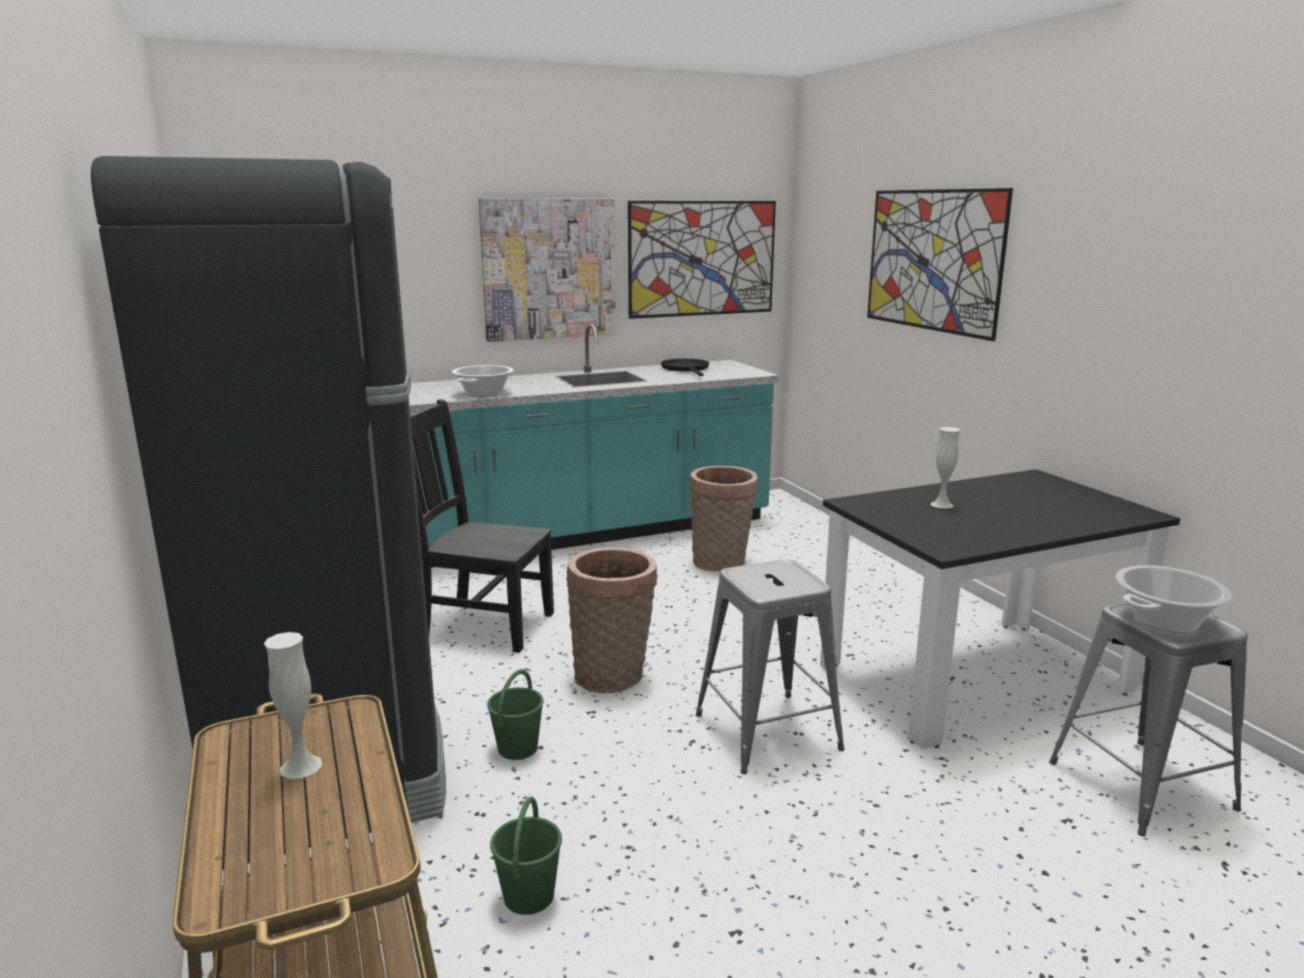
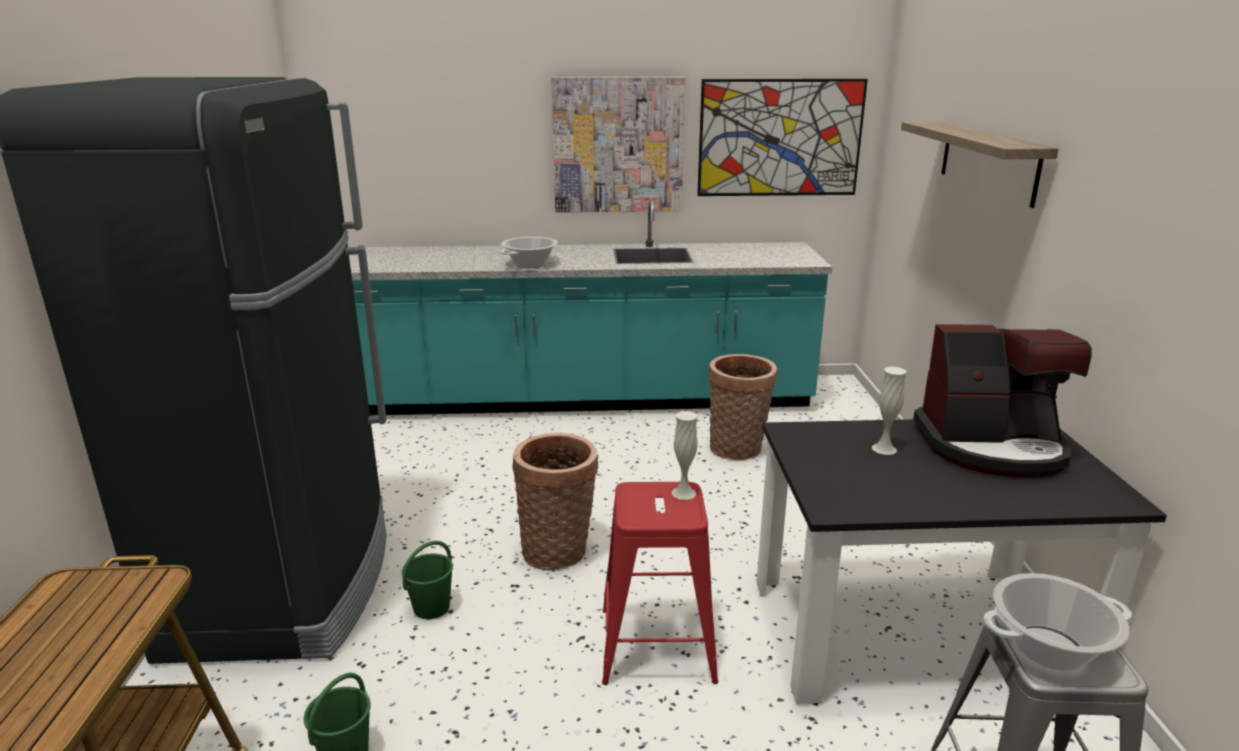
camera: 20 degrees right, 5 degrees up
(301, 766) = (78, 627): white vase -> white vase (683, 493)
(483, 624) = (485, 478): black chair -> none
(686, 369) = (746, 250): black frying pan -> none
(767, 732) = (657, 644): grey stool -> red stool
(932, 260) = (988, 161): picture -> shelf
(1020, 493) = (991, 447): none -> coffee machine

